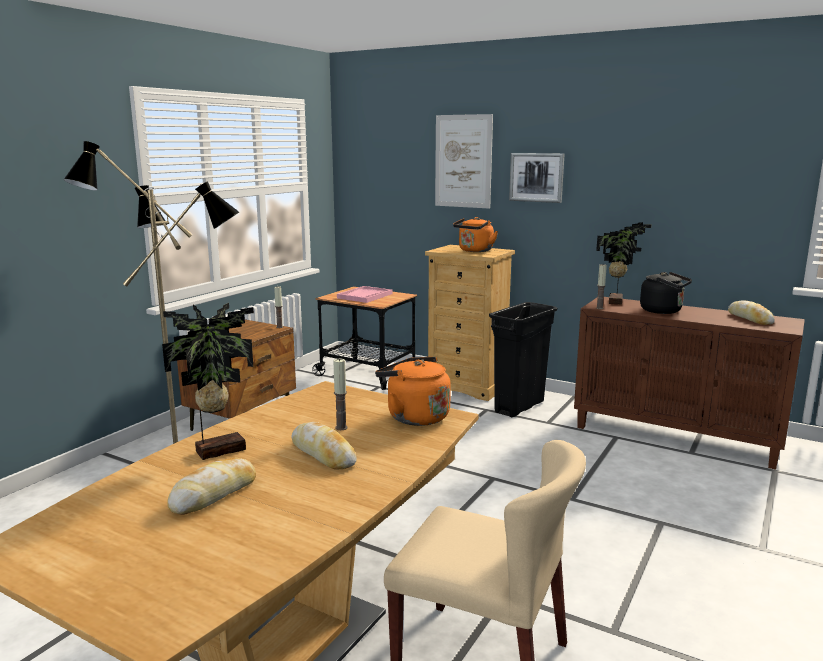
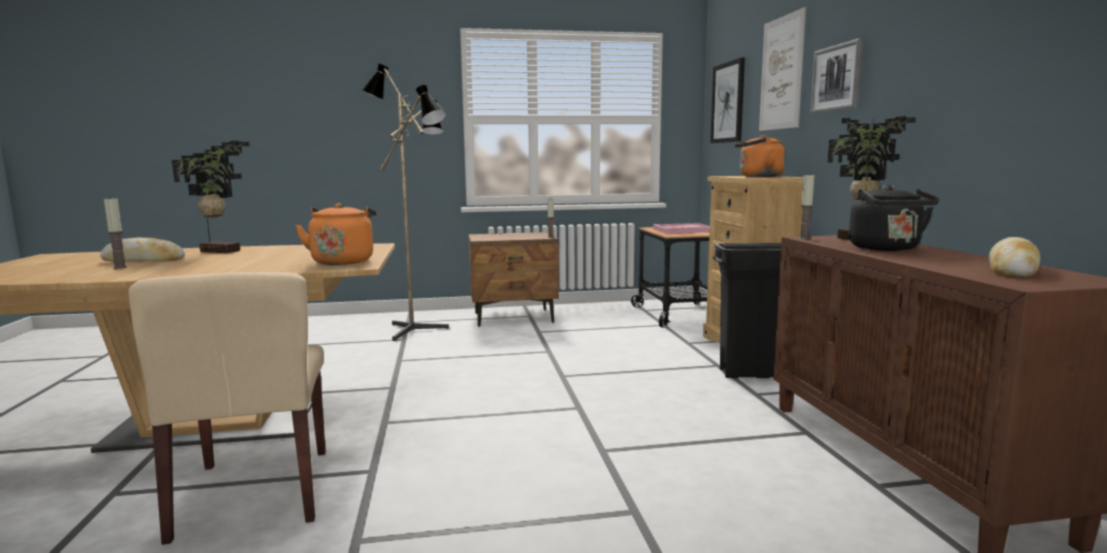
camera: 50 degrees right, 5 degrees down
(323, 453) = (235, 261): bread -> none
(341, 427) = (294, 256): candle -> candle (120, 267)
(380, 174) = (728, 103): none -> picture

